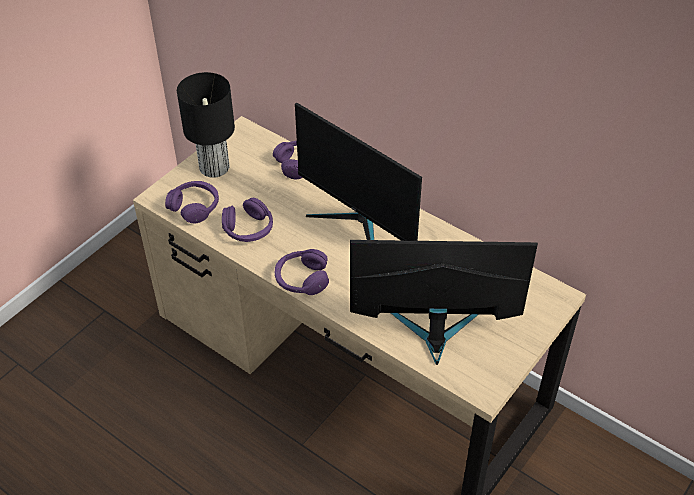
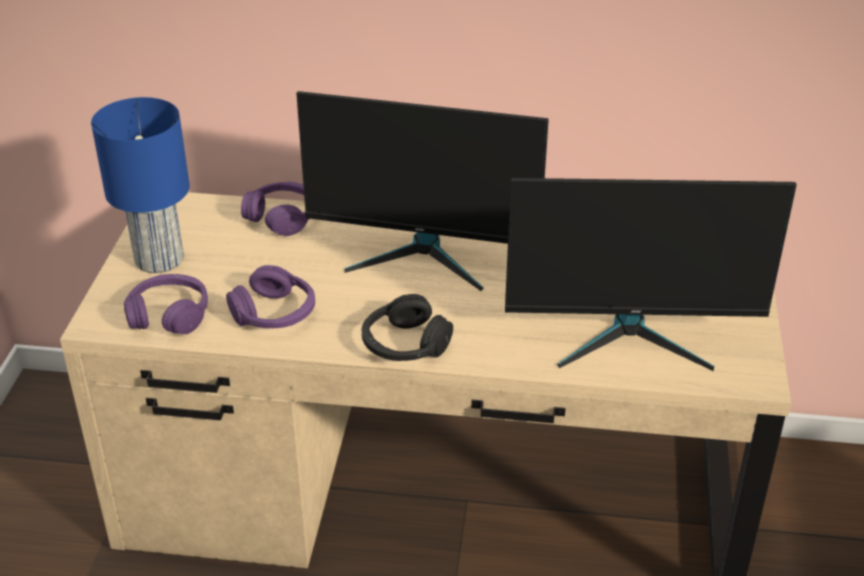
camera: 30 degrees left, 10 degrees down
(214, 168) = (160, 260): black table lamp -> blue table lamp
(301, 279) = (404, 345): purple headphones -> black headphones
(434, 331) = (632, 337): monitor -> monitor turned 150 degrees counterclockwise

